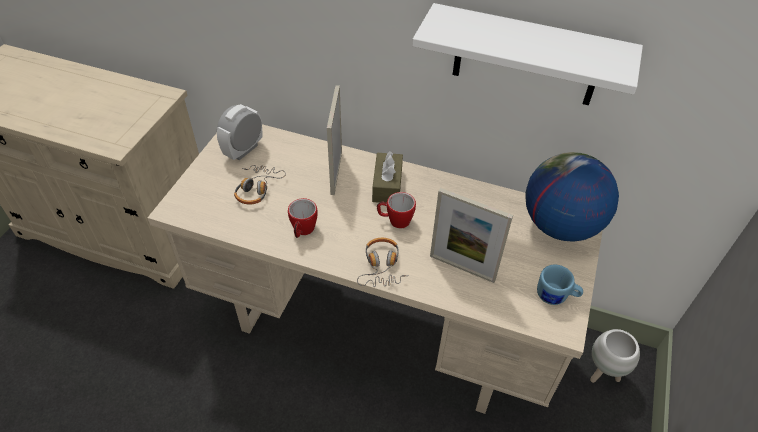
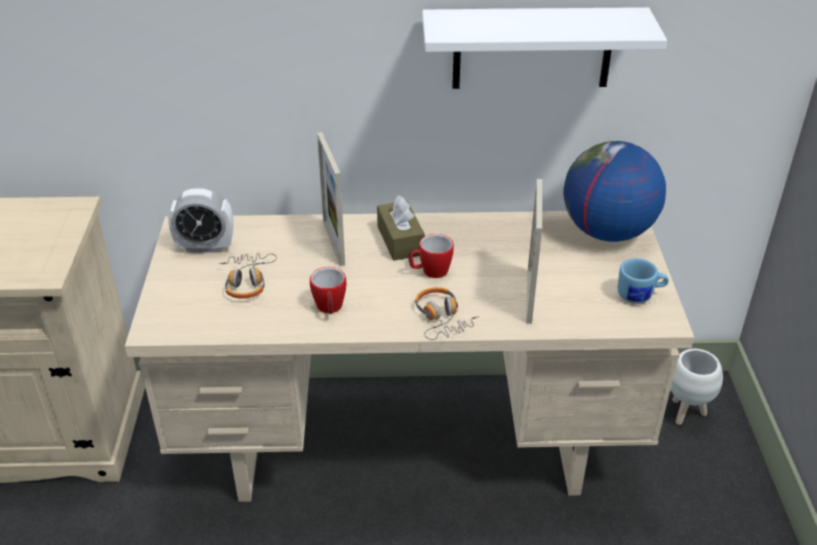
camera: 20 degrees left, 10 degrees down
(243, 150) = (205, 247): alarm clock -> alarm clock turned 105 degrees counterclockwise
(462, 268) = (529, 296): picture frame -> picture frame turned 90 degrees clockwise

